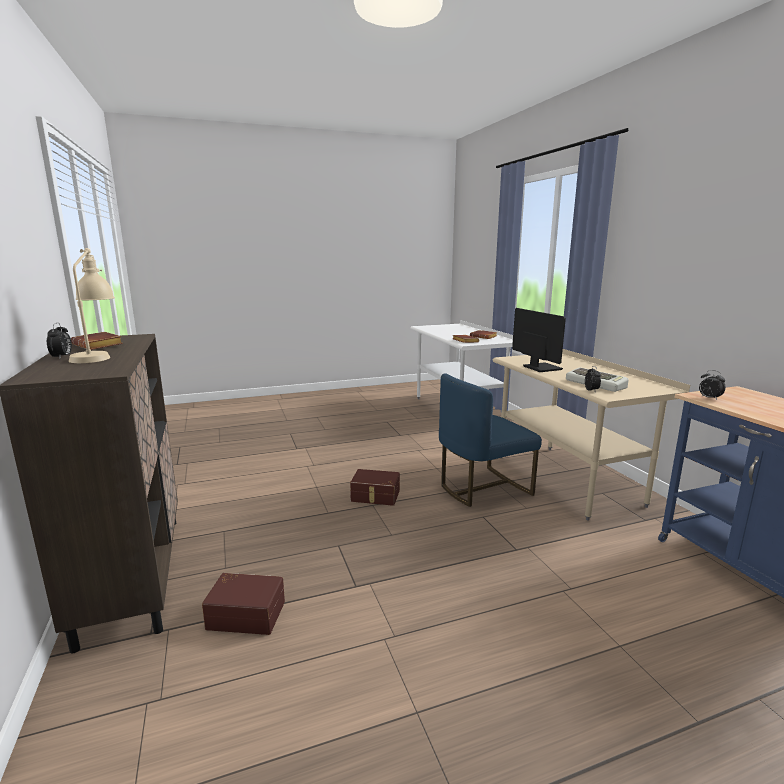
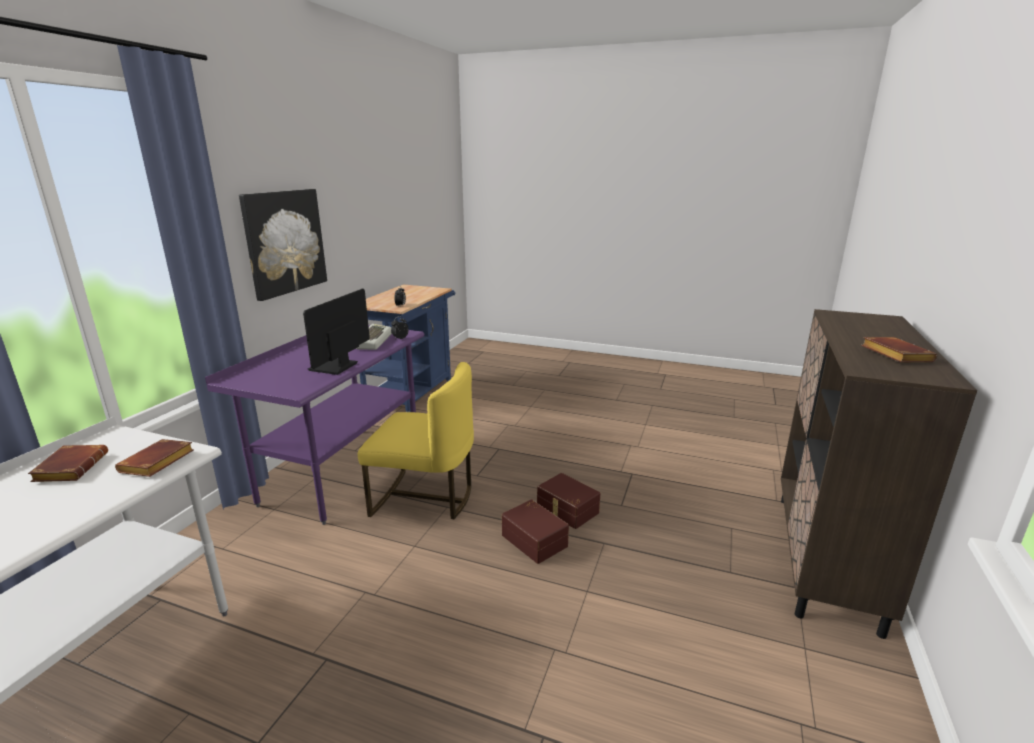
camera: 140 degrees left, 5 degrees up
(62, 357) = (906, 340): alarm clock -> none
(97, 356) = (870, 335): beige table lamp -> none
(247, 613) = (718, 488): brown storage box -> brown storage box (566, 510)
(482, 488) = (424, 498): blue chair -> yellow chair
(566, 479) = (344, 471): beige desk -> purple desk
(675, 283) = (284, 242): none -> picture

